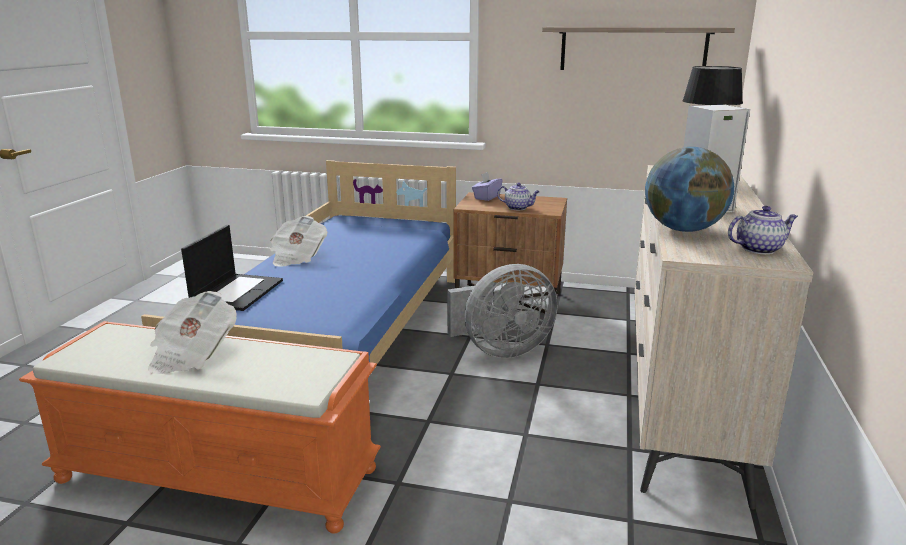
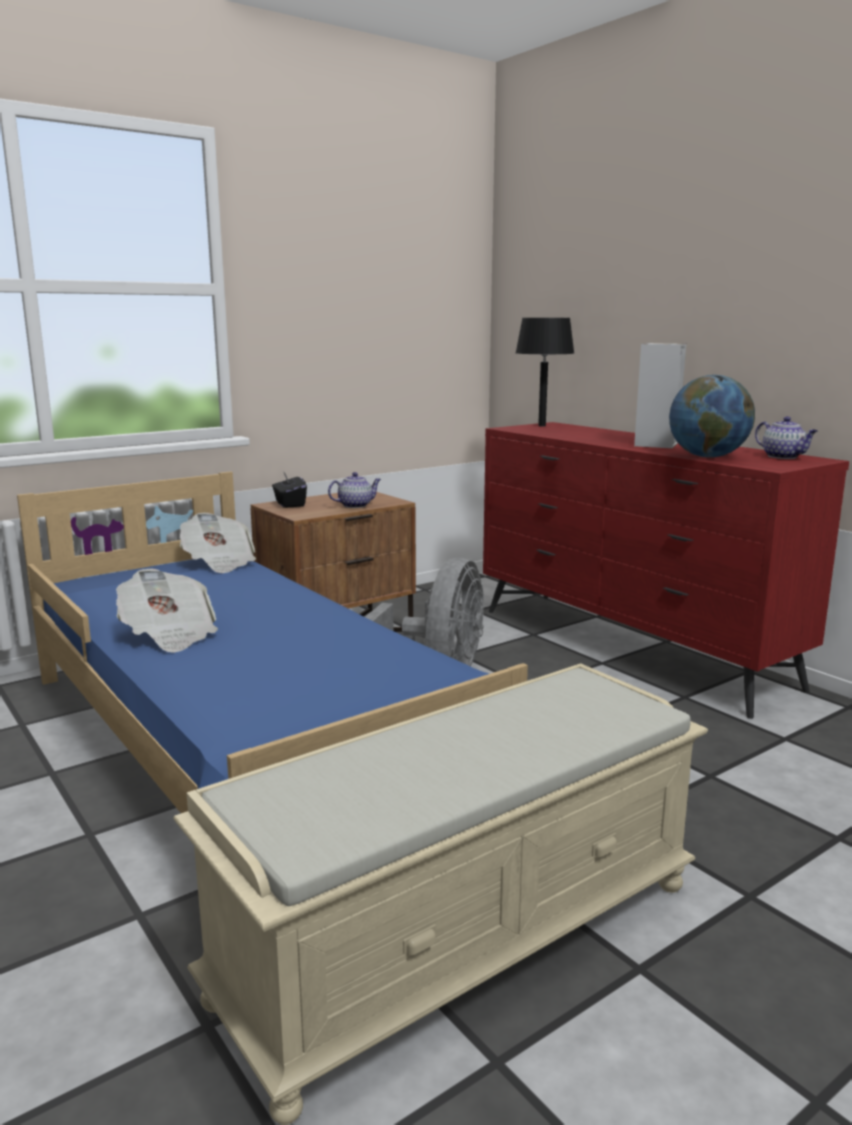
camera: 50 degrees left, 5 degrees down
(192, 354) = (446, 750): newspaper -> newspaper (219, 563)
(220, 474) = (464, 936): orange bench -> beige bench
(237, 292) = (217, 694): laptop -> none
(486, 197) = (289, 504): purple tissue box -> black tissue box
(633, 49) = (397, 306): shelf -> none
(679, 396) = (629, 647): beige dresser -> red dresser
(759, 249) = (783, 457): teapot -> teapot turned 120 degrees clockwise

